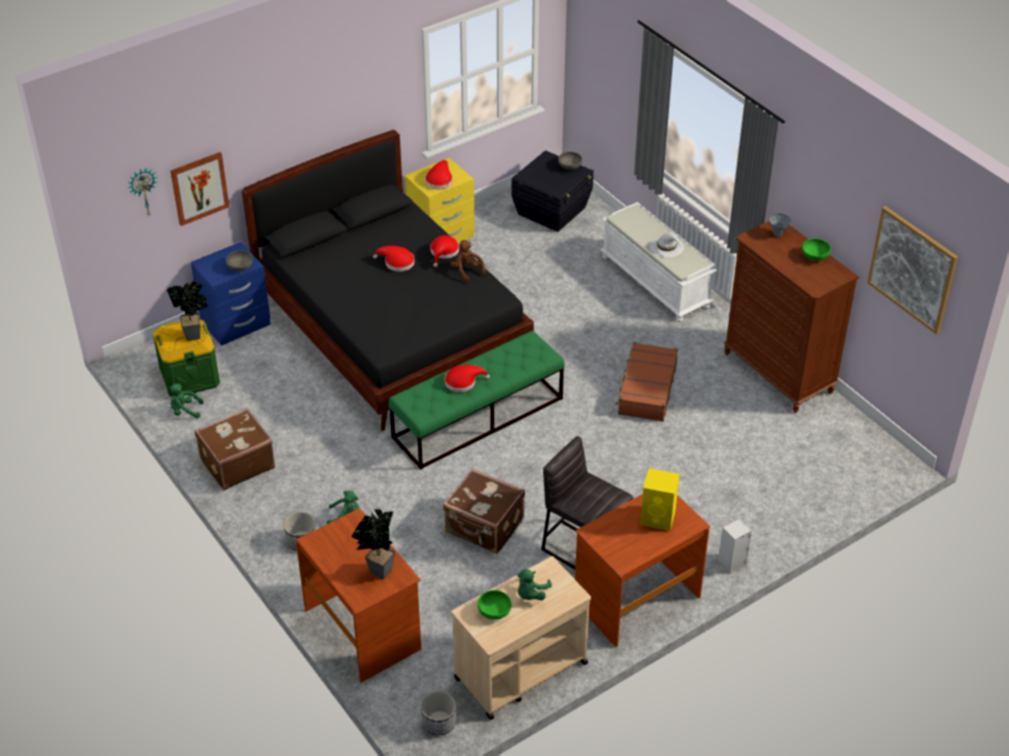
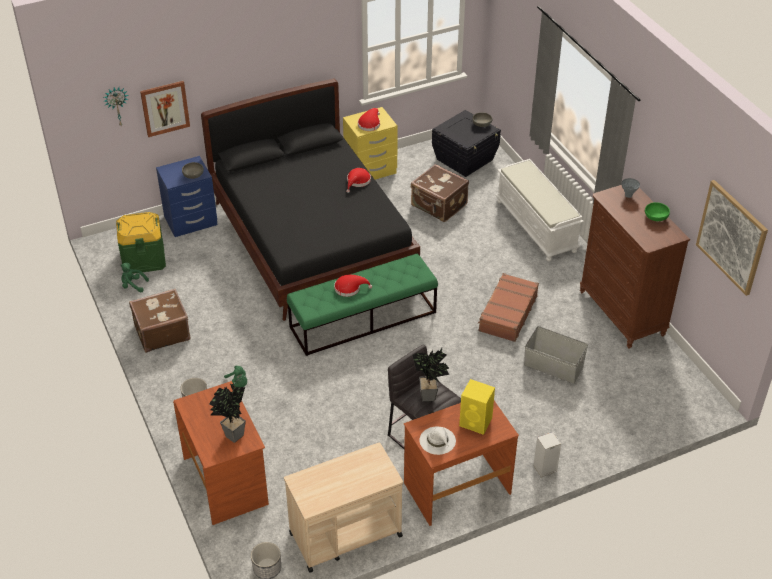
camera: 10 degrees right, 0 degrees up
(195, 336) = (147, 226): potted plant -> potted plant (430, 397)
(397, 262) = (318, 186): red hat -> none
(467, 271) = (372, 198): brown plush toy -> none
(484, 527) = (345, 410): brown suitcase -> brown suitcase (438, 206)
(494, 611) = (319, 482): green bowl -> none
(531, 594) = (353, 472): green plush toy -> none
(667, 247) = (545, 198): white hat -> white hat (438, 441)
(714, 444) = (553, 366): none -> grey storage box

